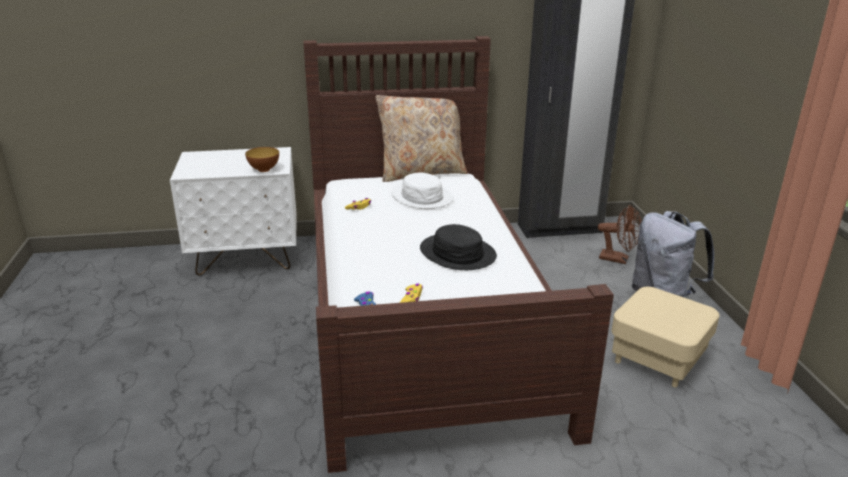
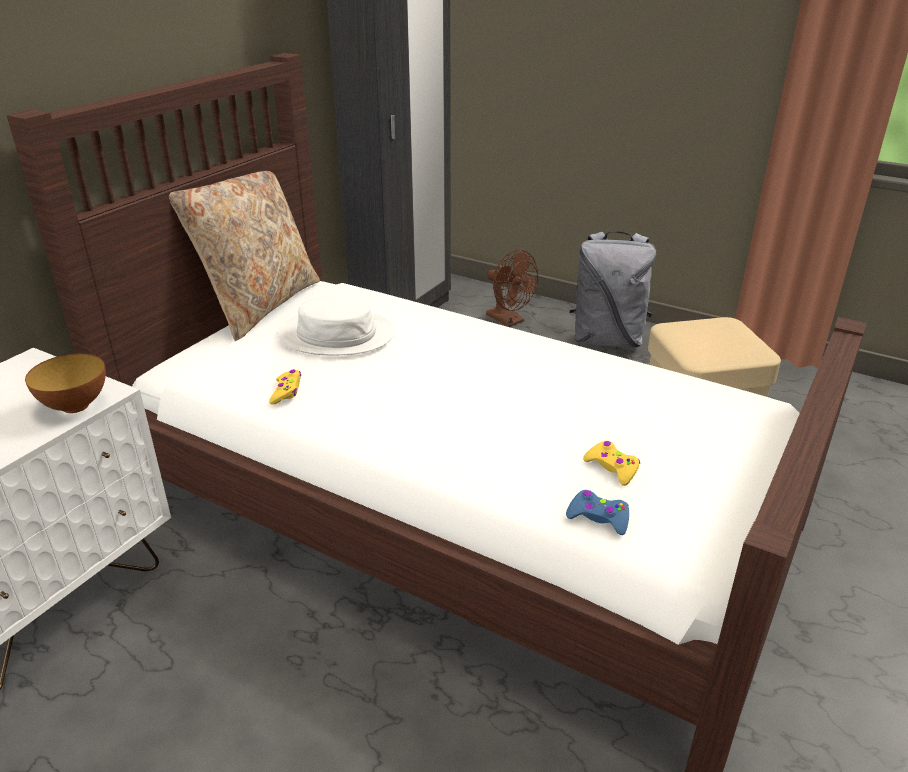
camera: 50 degrees left, 5 degrees up
(457, 253) = (530, 381): black hat -> none
(618, 259) = (509, 320): brown fan -> brown fan turned 75 degrees clockwise

